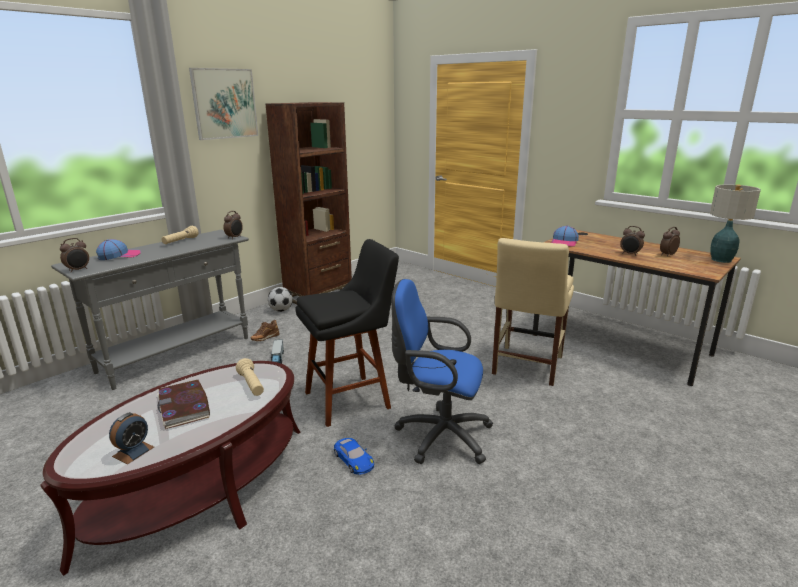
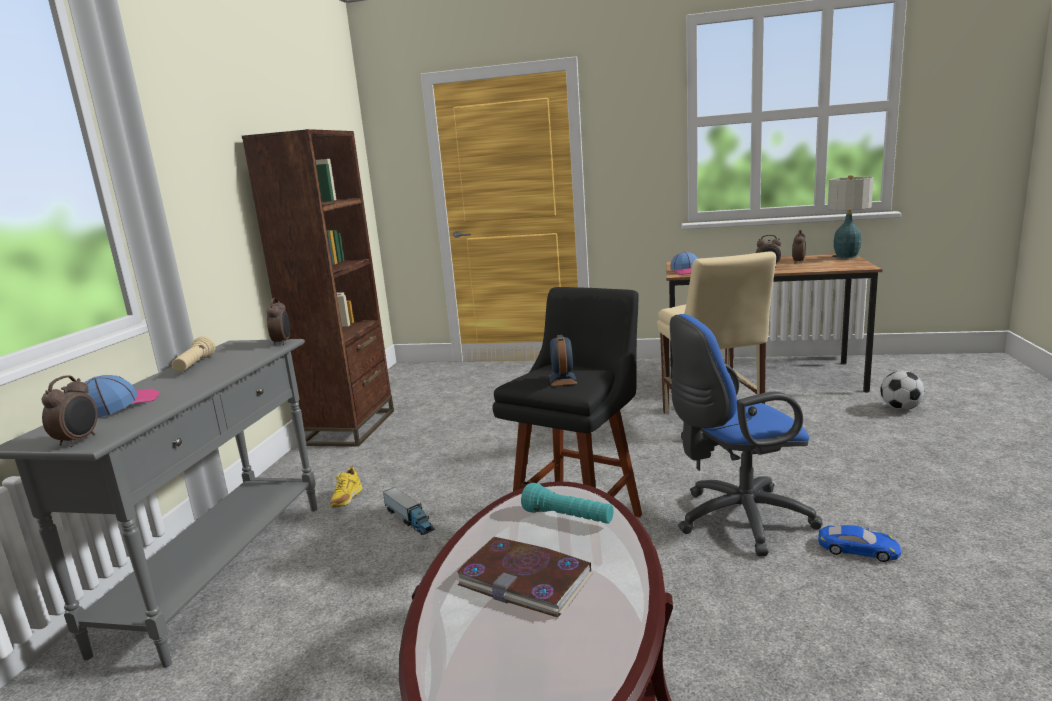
camera: 30 degrees left, 5 degrees down
(133, 451) = (571, 667): alarm clock -> alarm clock (562, 380)
(224, 103) = (191, 134): picture -> none
(251, 385) = (568, 518): beige flashlight -> turquoise flashlight
(265, 339) = (346, 500): brown shoe -> yellow shoe
(281, 310) = (317, 460): football -> football (900, 408)
(353, 459) = (689, 586): blue toy car -> blue toy car (858, 549)

